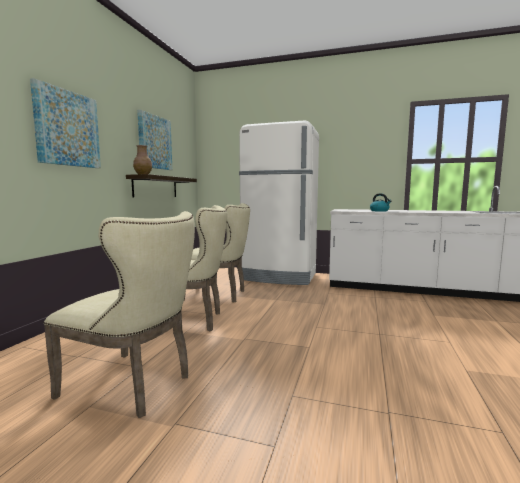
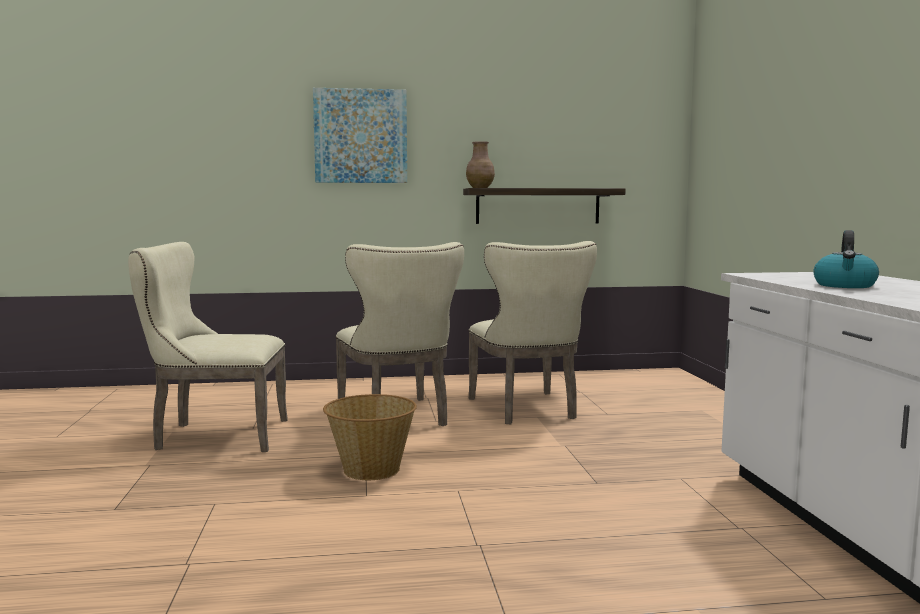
camera: 65 degrees right, 0 degrees up
(134, 385) = (213, 436): beige chair -> beige chair turned 90 degrees clockwise
(154, 142) = (542, 128): picture -> none
(270, 340) = (371, 469): none -> basket
(279, 277) = (720, 426): white fridge -> none

